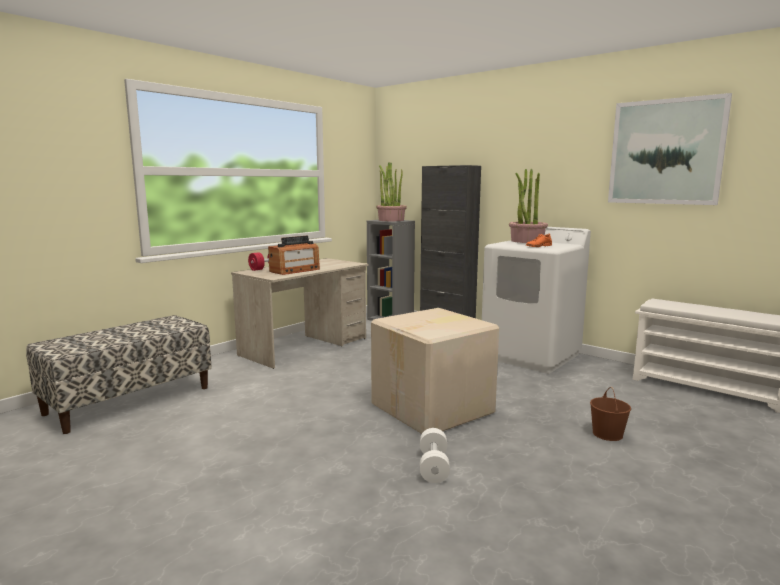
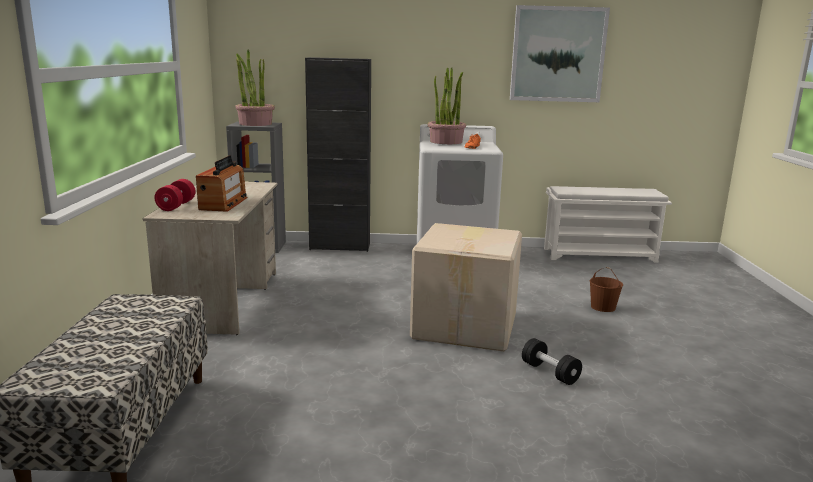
camera: 40 degrees left, 5 degrees up
(433, 467) = (550, 372): white dumbbell -> black dumbbell

